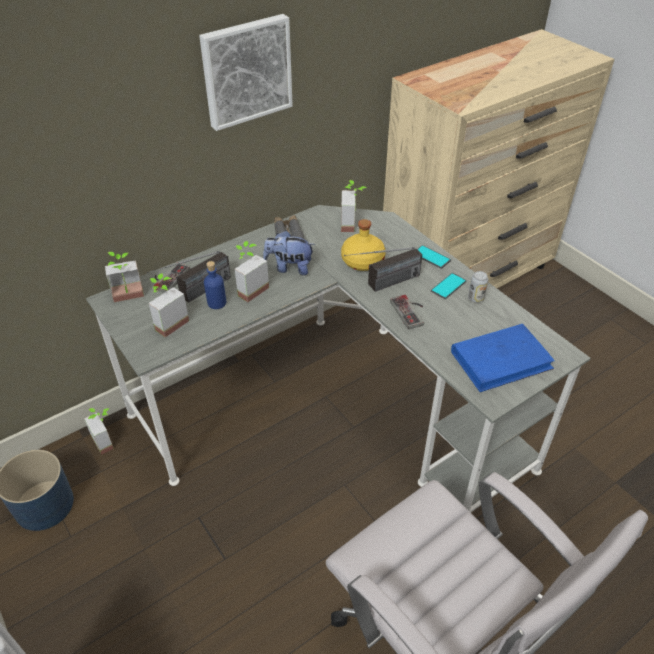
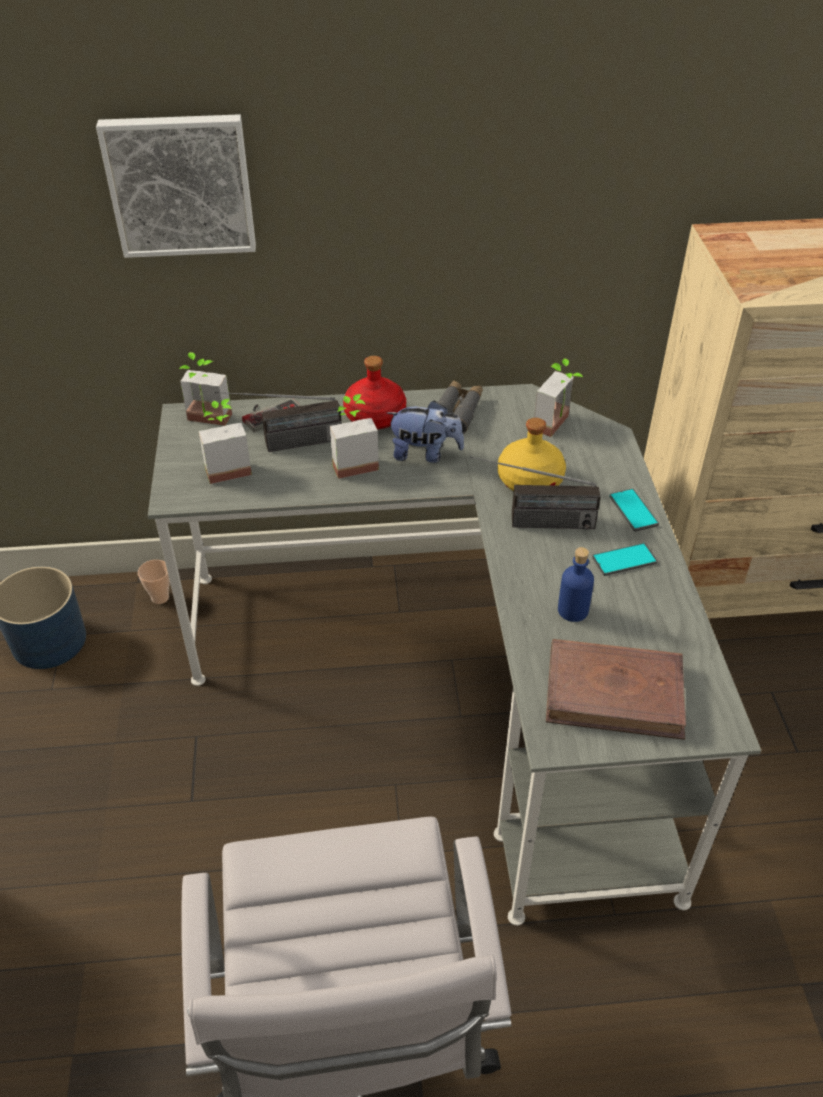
camera: 30 degrees right, 0 degrees up
(107, 440) = (160, 597): potted plant -> cup
(216, 303) = (300, 465): blue bottle -> blue bottle (572, 610)
(240, 256) = (375, 417): none -> red bottle
(246, 71) = (437, 160): picture -> picture (180, 185)
(289, 267) = (425, 454): plush toy -> plush toy turned 150 degrees clockwise
(411, 312) = (540, 573): game controller -> none
(475, 298) = (651, 592): can -> none
(501, 360) = (615, 693): blue book -> brown book

